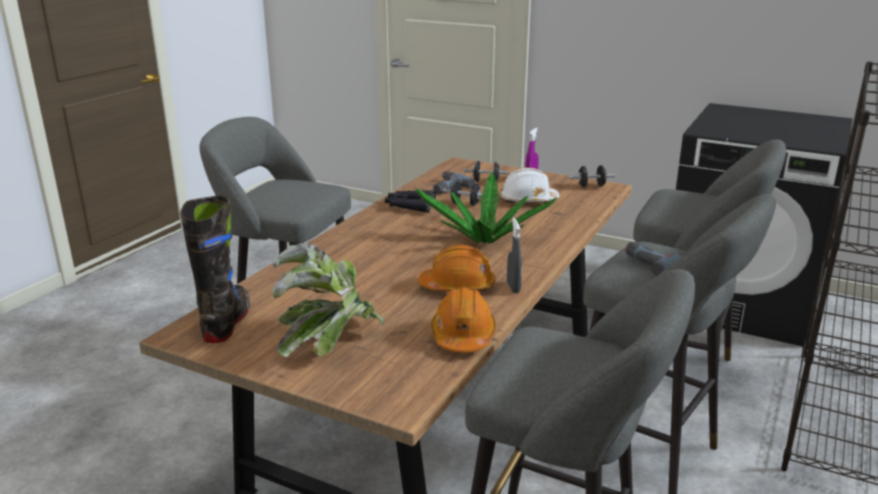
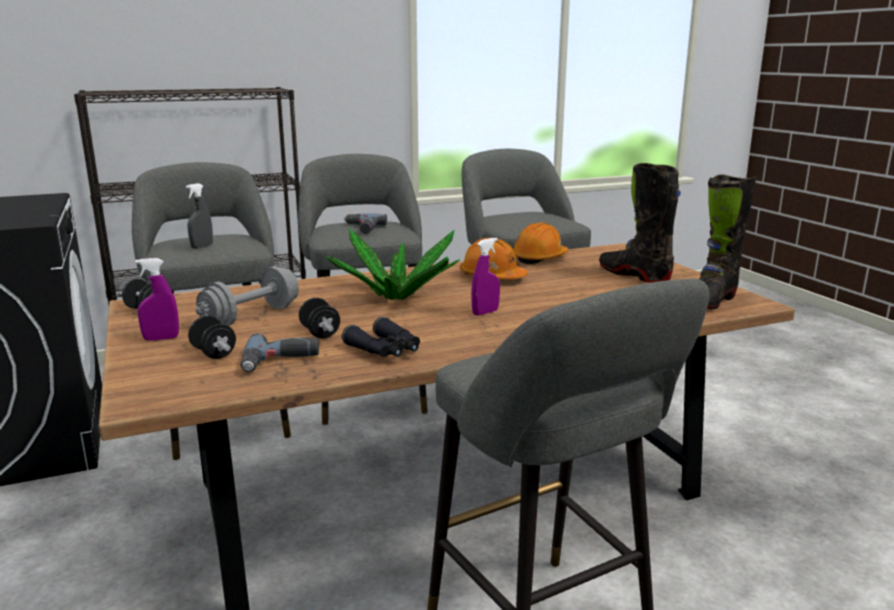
camera: 140 degrees left, 5 degrees down
(329, 342) = (634, 275): potted plant -> black boot
(399, 247) = (485, 312): none -> purple spray bottle
(513, 287) = (454, 267): grey spray bottle -> grey spray bottle (202, 246)
(528, 200) = (251, 316): white hard hat -> grey dumbbell

